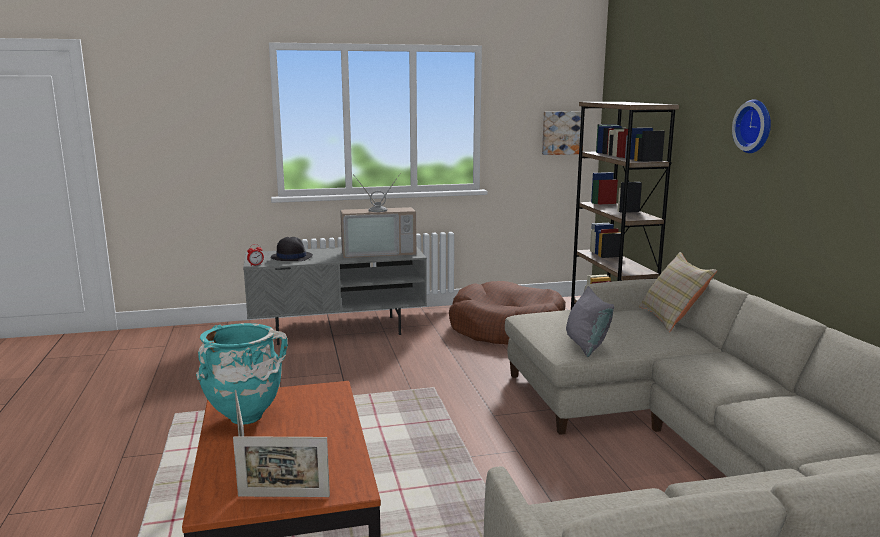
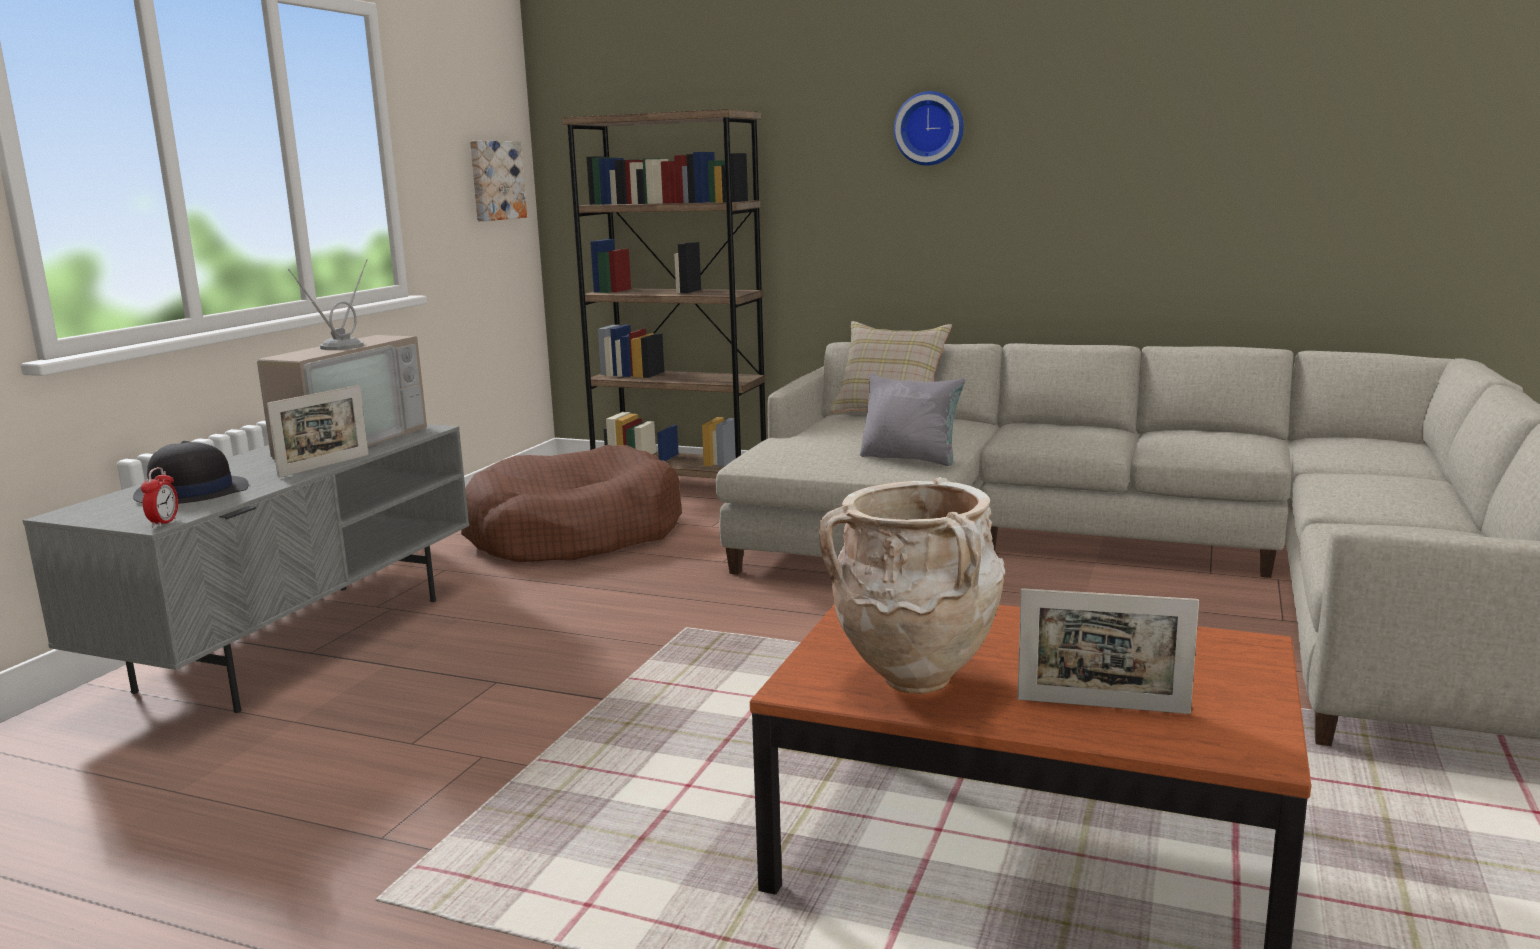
camera: 55 degrees left, 0 degrees up
(243, 419) = (916, 683): turquoise vase -> beige vase
(283, 496) = (1249, 692): picture frame -> picture frame (324, 465)

